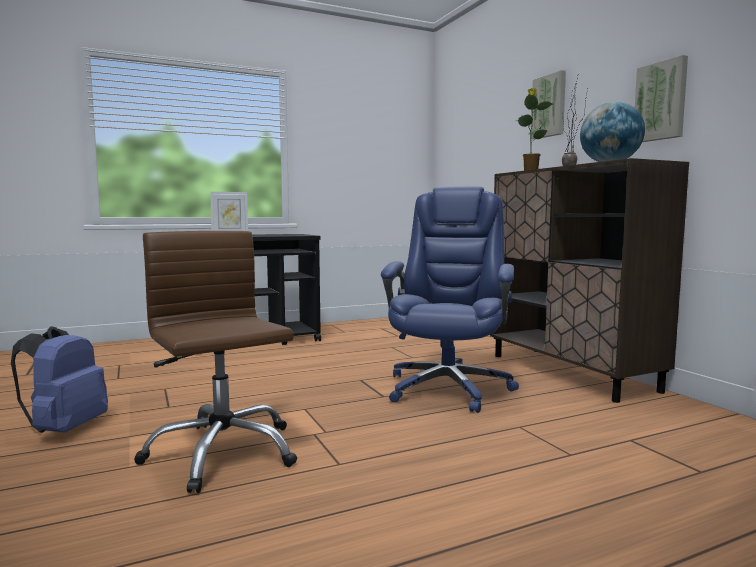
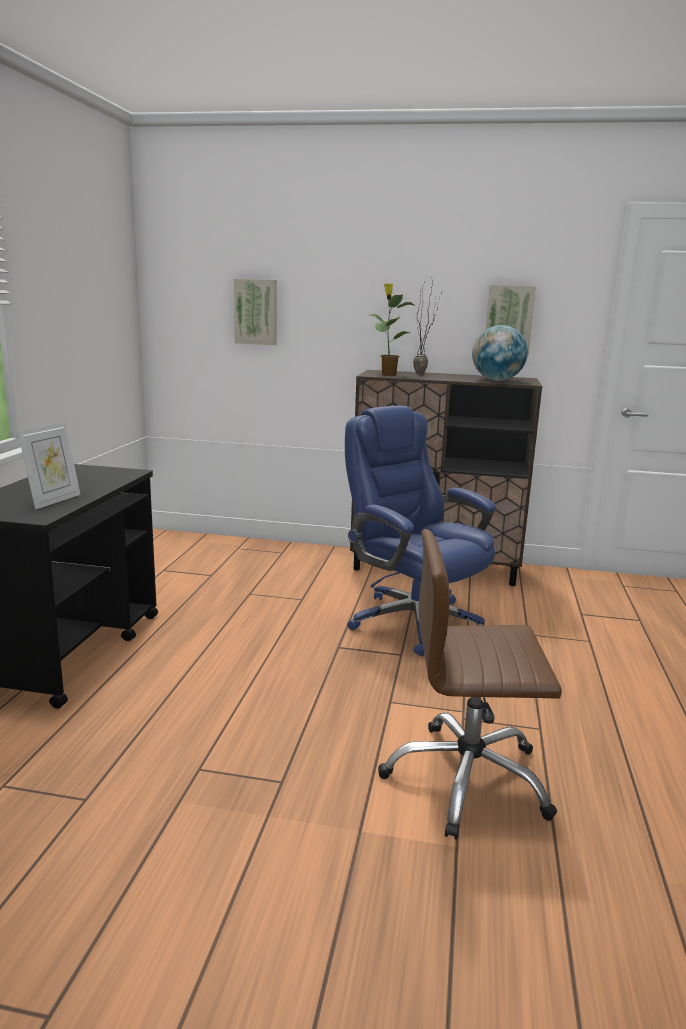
camera: 55 degrees left, 10 degrees up
(64, 429) = (278, 882): blue backpack -> none
(549, 106) = (371, 293): picture -> picture (256, 312)

